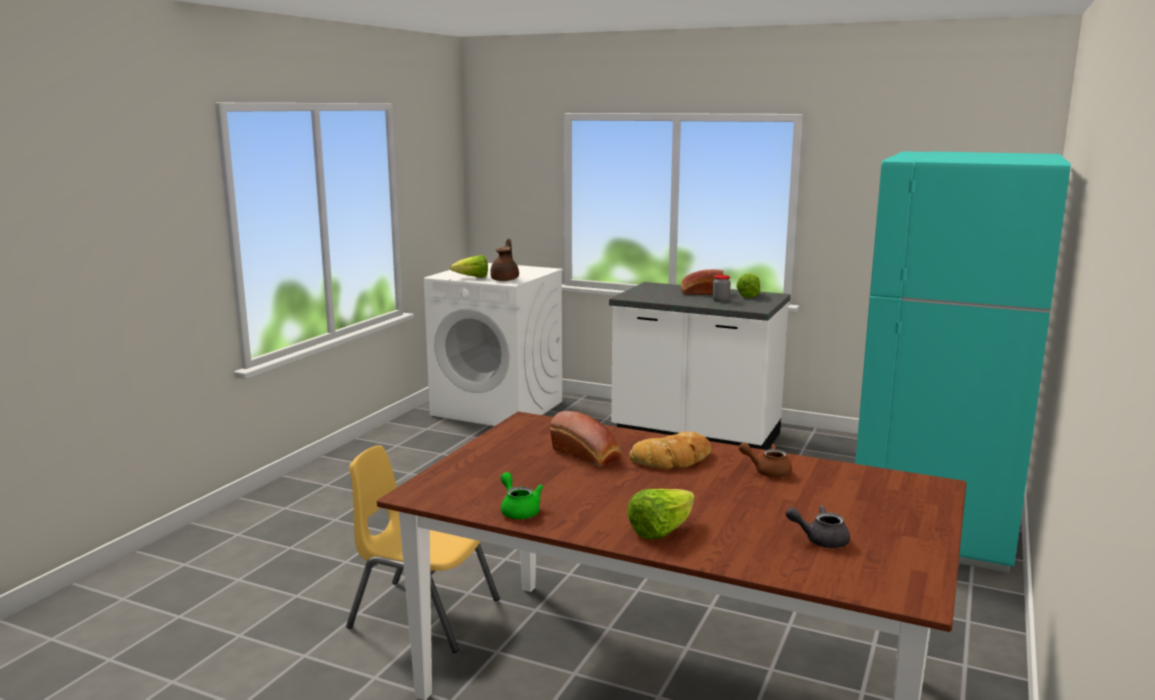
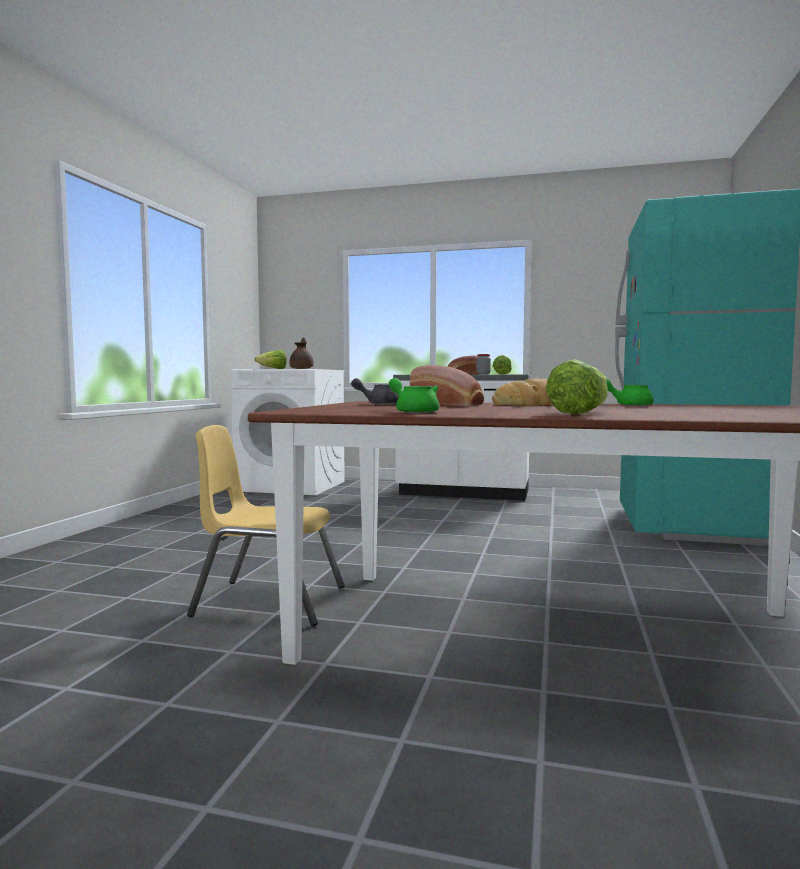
camera: 10 degrees left, 10 degrees down
(767, 471) = (628, 405): brown teapot -> green teapot
(820, 540) = (744, 413): grey teapot -> grey teapot (379, 404)

